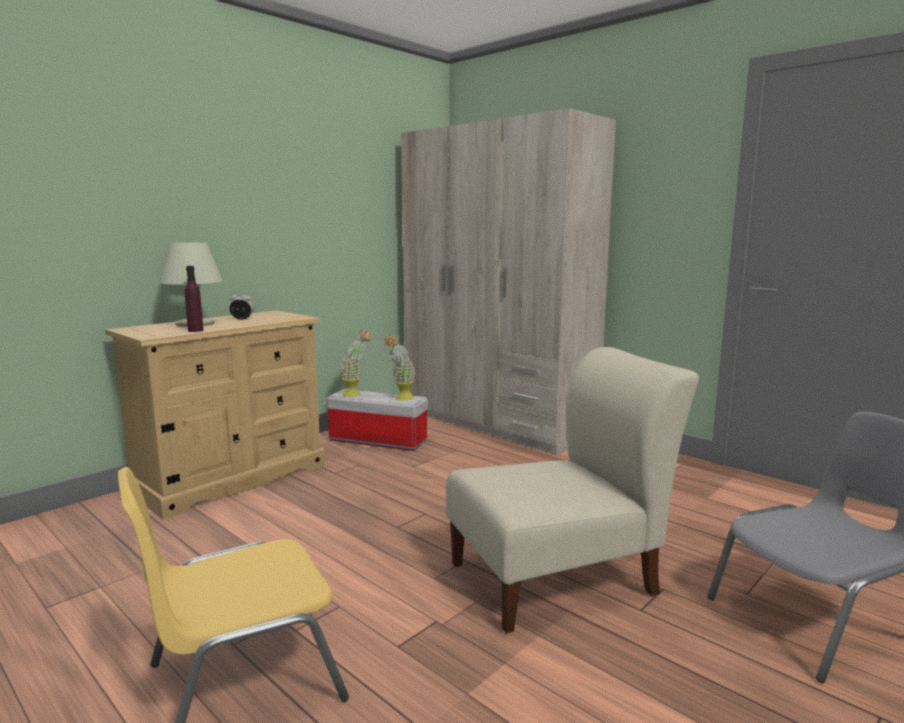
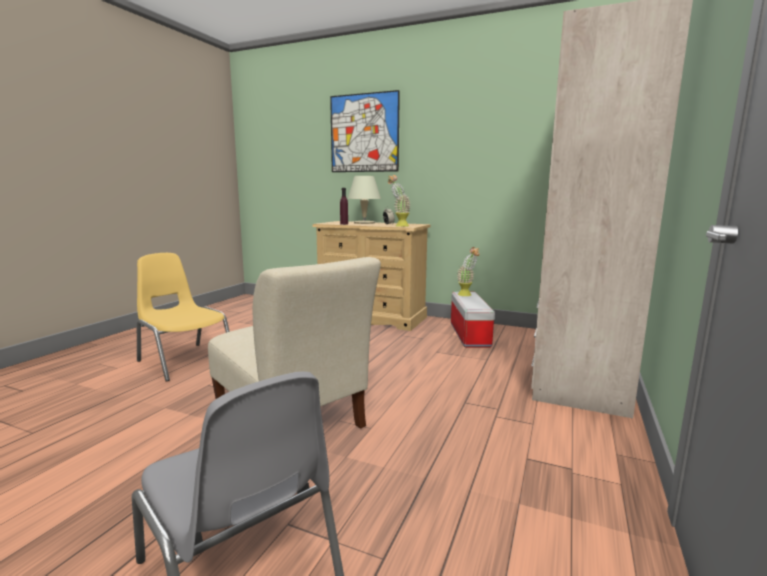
camera: 70 degrees right, 0 degrees up
(139, 162) = (364, 133): none -> picture
(401, 399) = (474, 305): potted plant -> potted plant (398, 226)

